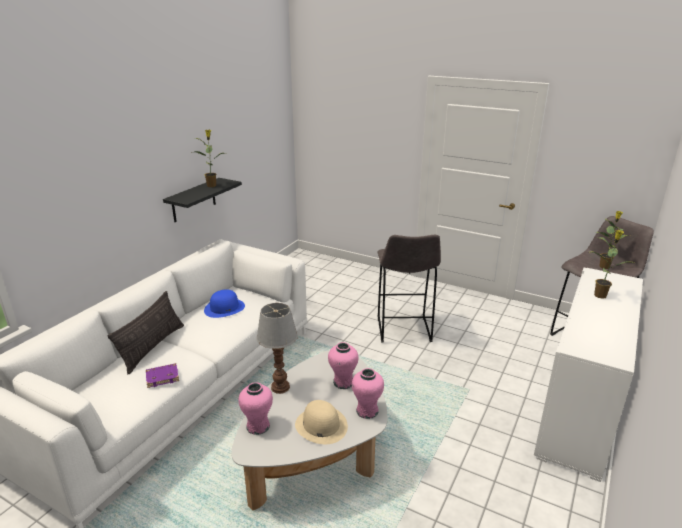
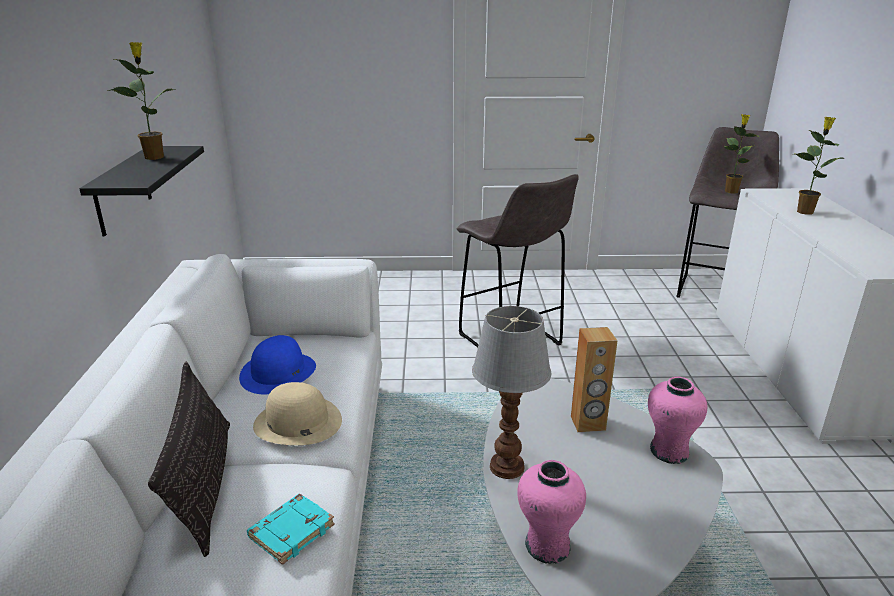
camera: 30 degrees left, 0 degrees up
(163, 377) = (291, 531): purple book -> turquoise book
(321, 425) = (636, 500): beige hat -> beige hat (297, 422)
(343, 382) = (588, 423): pink vase -> brown speaker

